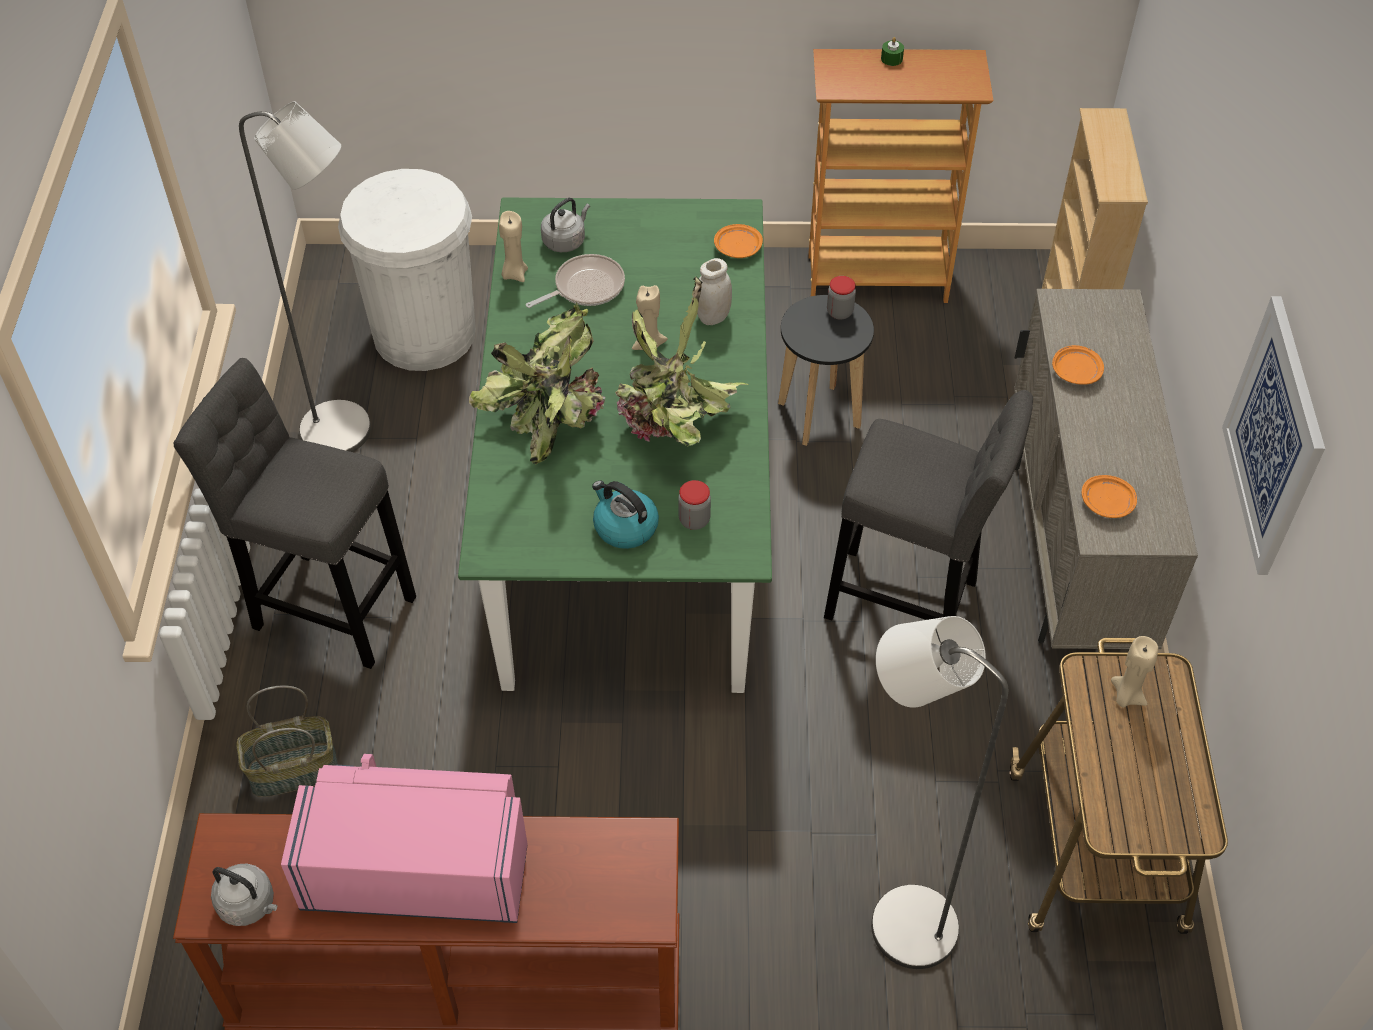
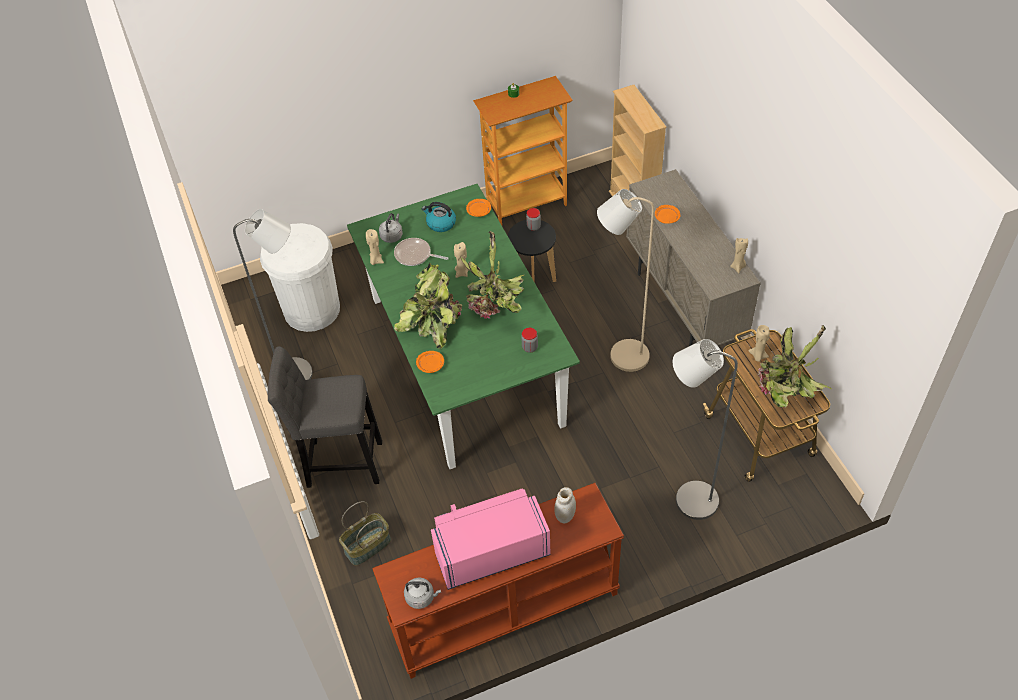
camera: 20 degrees left, 0 degrees up
(585, 287) = (415, 255): frying pan -> frying pan turned 105 degrees counterclockwise
(624, 527) = (499, 362): kettle -> kettle (440, 223)
(713, 317) = (485, 249): white jar -> white jar (565, 516)
(909, 604) = (621, 356): grey stool -> beige floor lamp
(1107, 503) = (711, 273): orange plate -> orange plate (431, 365)
(1145, 789) = (785, 393): none -> potted plant
(1167, 510) = (738, 267): none -> beige candle
(1274, 437) = (788, 216): picture -> none

